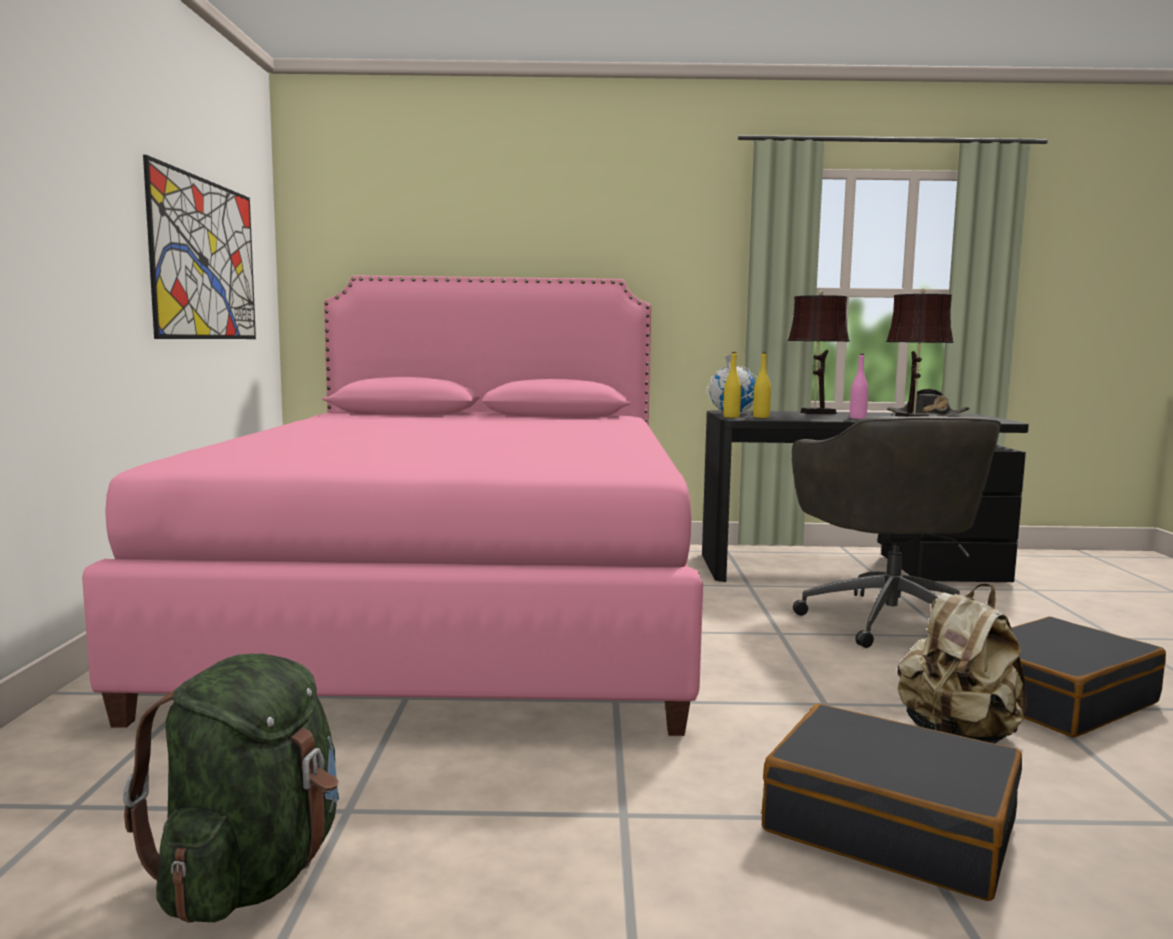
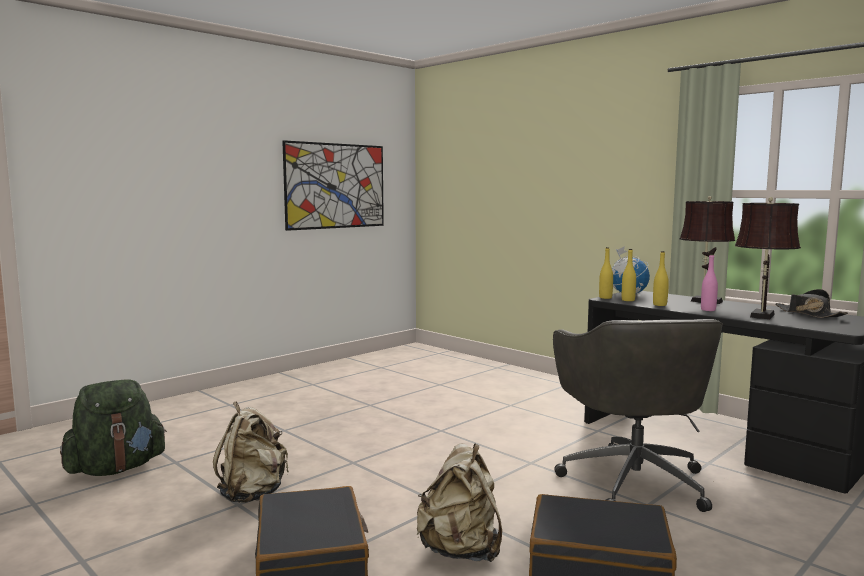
camera: 45 degrees right, 0 degrees up
(457, 608) = (400, 397): pink bed -> none
(606, 793) = (253, 494): none -> beige backpack
(805, 418) = (659, 305): none -> yellow bottle
(887, 619) = (633, 480): grey office chair -> grey office chair turned 45 degrees counterclockwise

